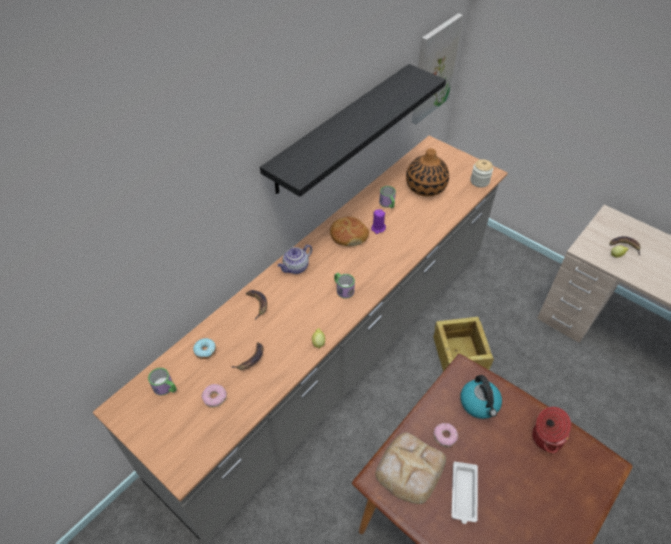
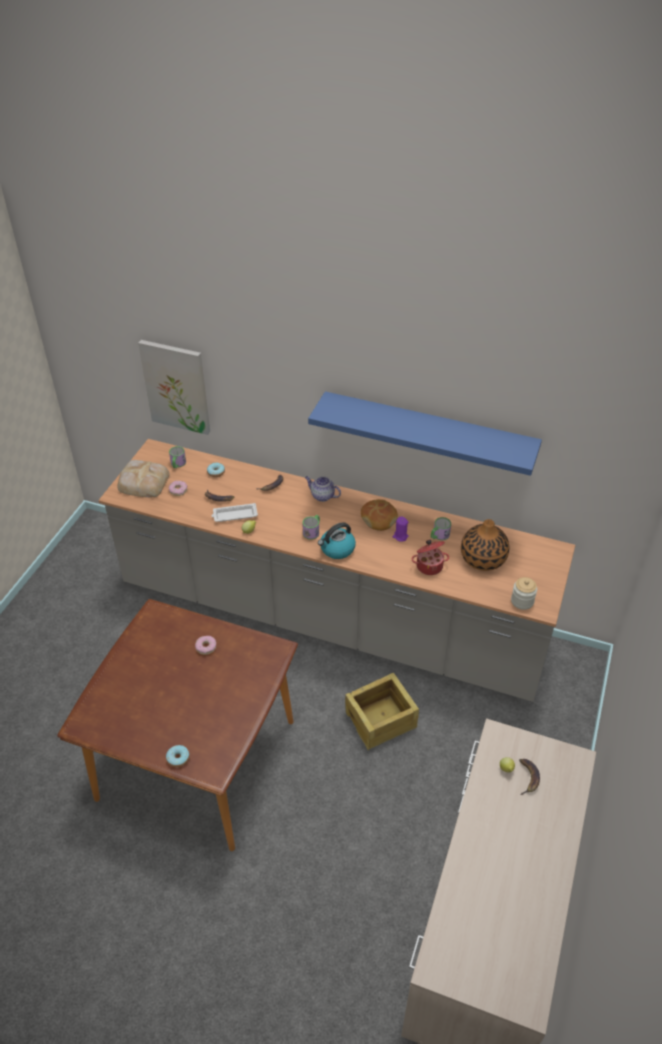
camera: 70 degrees right, 5 degrees down
(341, 128) = (428, 430): black shelf -> blue shelf
(409, 469) = (169, 629): bread -> bread (143, 481)
(434, 69) = (593, 477): picture -> picture (176, 386)
(464, 494) = (158, 668): white tray -> white tray (234, 515)
(479, 404) = (247, 666): kettle -> kettle (337, 549)
(546, 437) = (229, 720): cooking pot -> cooking pot (429, 565)
(589, 499) = (178, 758): none -> donut

